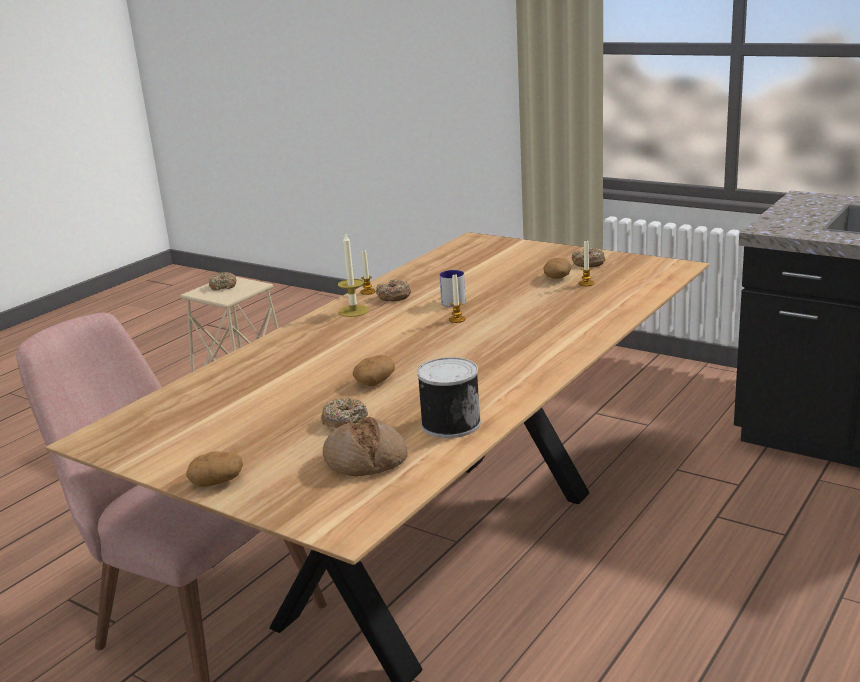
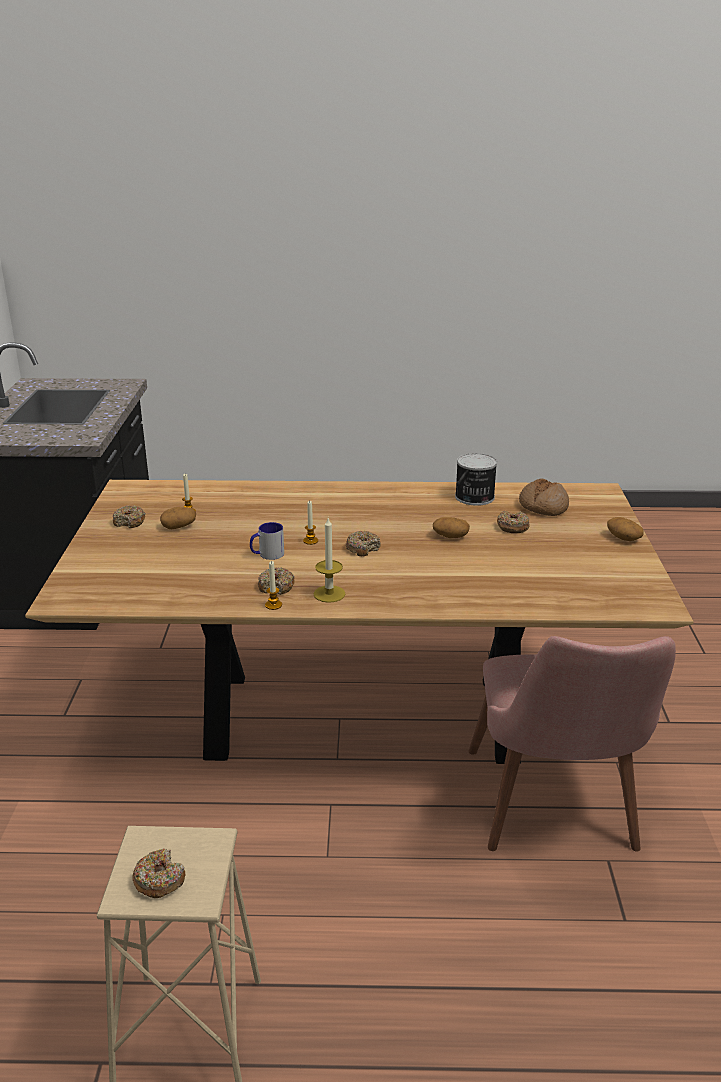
camera: 125 degrees left, 5 degrees up
(410, 337) = (363, 548): none -> donut

